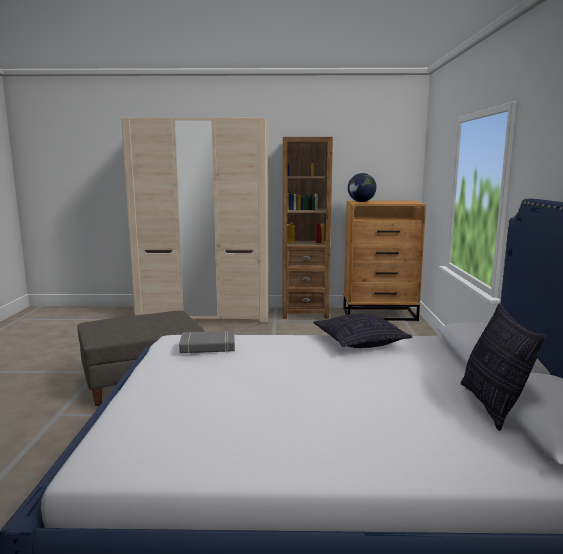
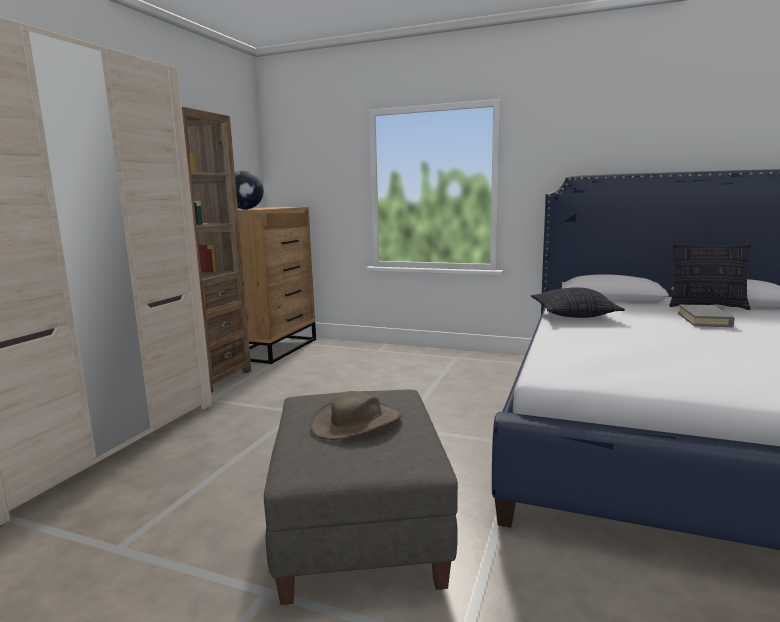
camera: 70 degrees left, 0 degrees up
(142, 323) = (357, 422): none -> brown hat
(207, 346) = (599, 357): grey book -> grey book (704, 320)

